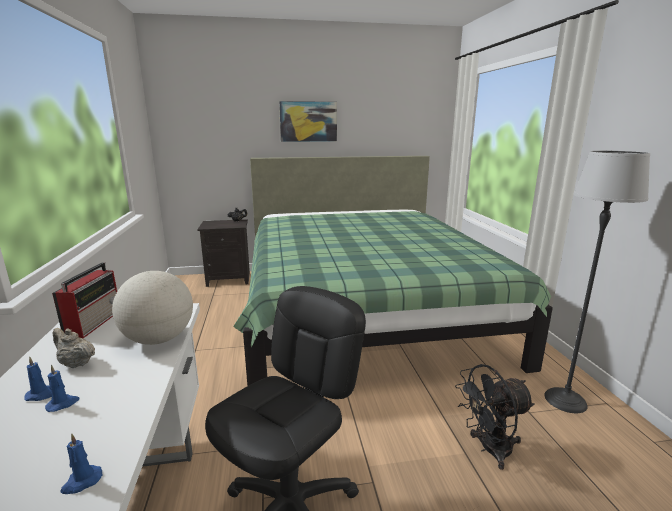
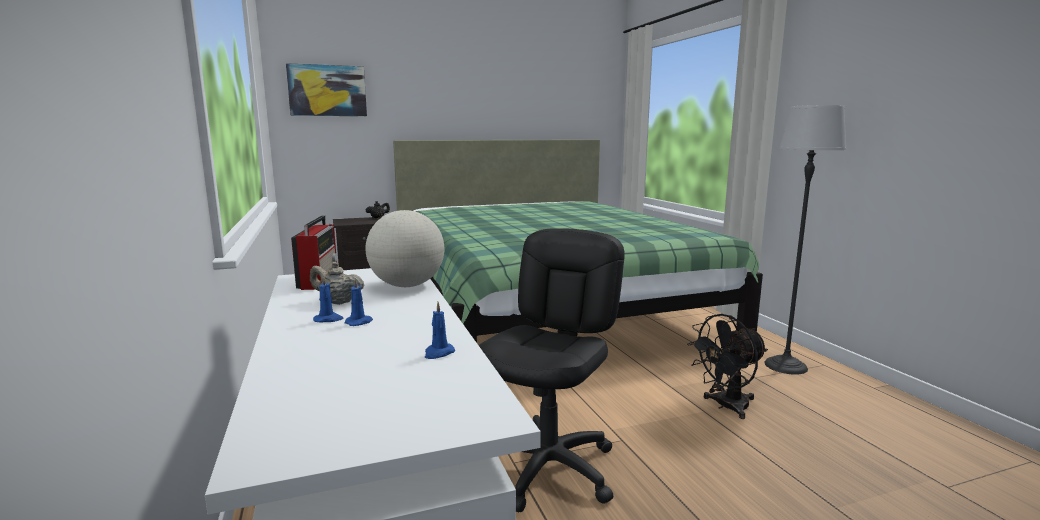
camera: 10 degrees left, 5 degrees down
(308, 121) = (461, 98): picture -> picture (327, 90)

